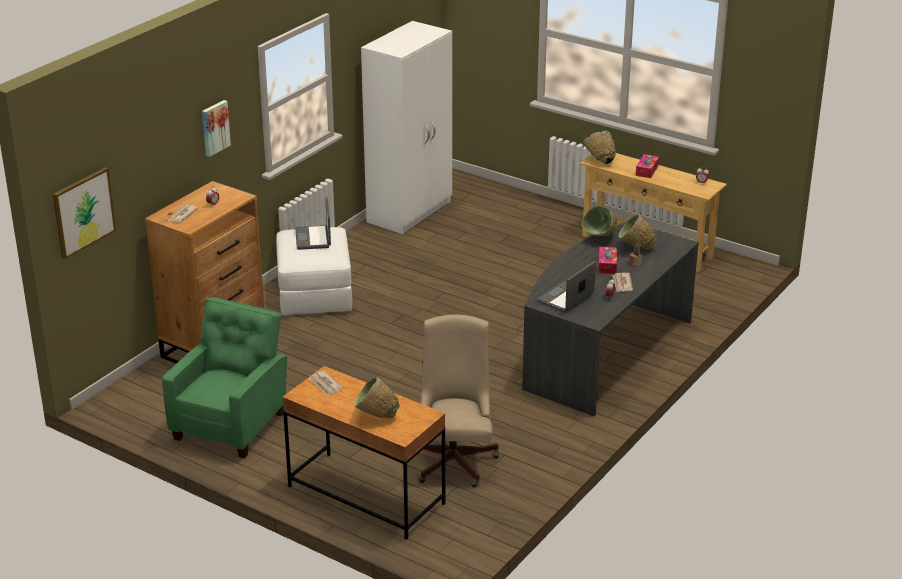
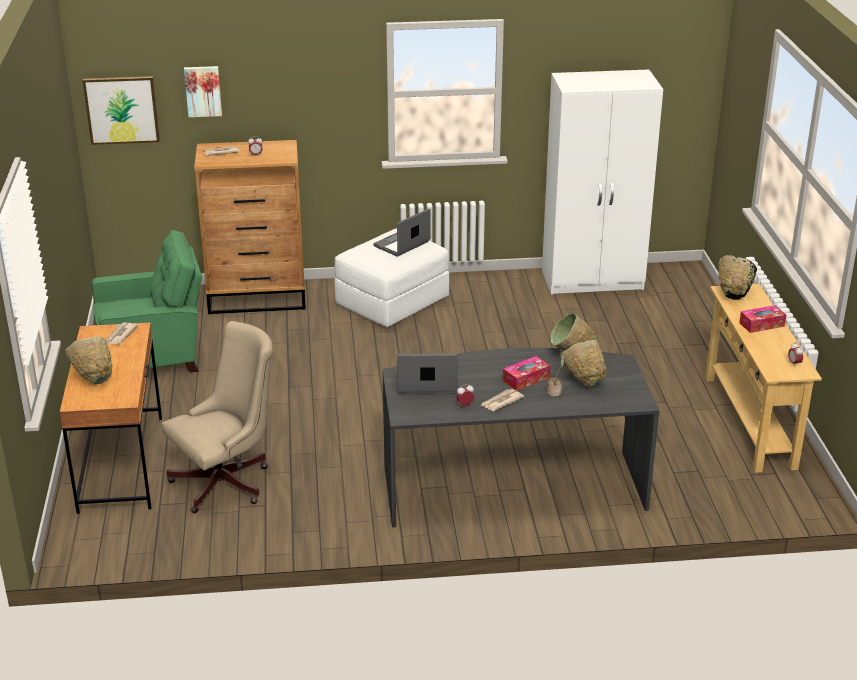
camera: 50 degrees right, 0 degrees up
(214, 127) = (310, 88): picture -> picture (203, 91)

